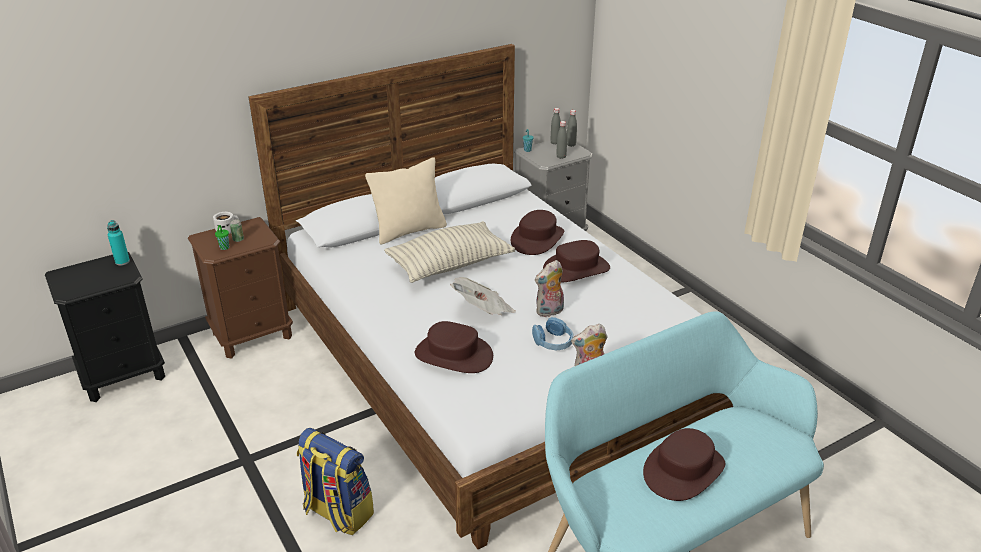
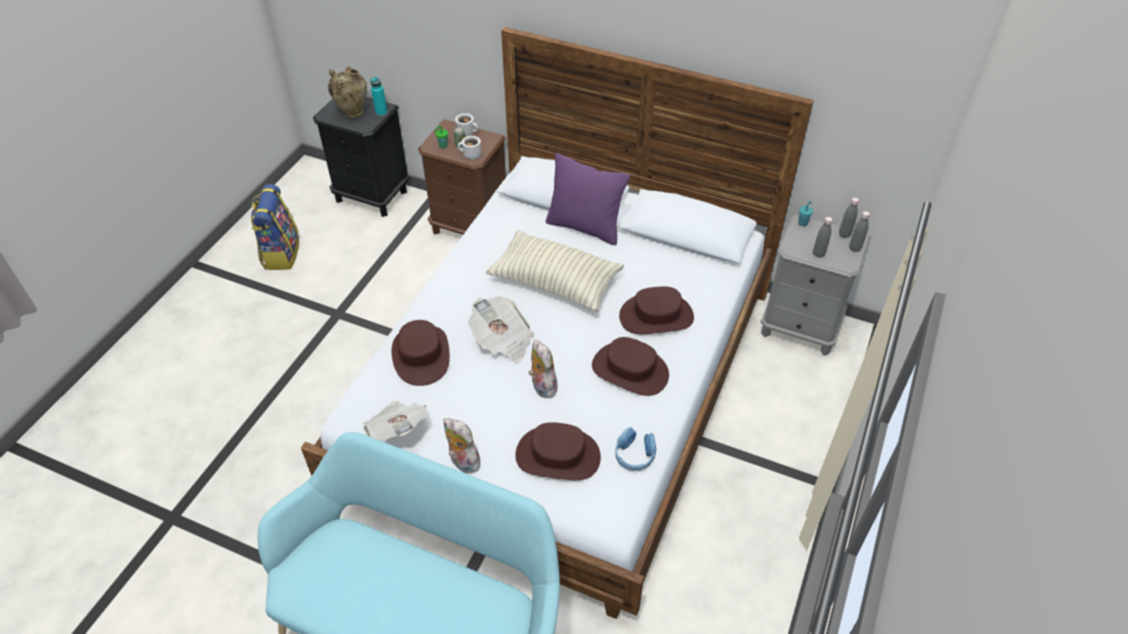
camera: 55 degrees right, 15 degrees up
(93, 276) = (352, 112): none -> beige vase
(258, 239) = (470, 155): none -> white mug
(337, 512) = (320, 396): backpack -> backpack (281, 253)
(409, 231) = (585, 227): beige pillow -> purple pillow
(523, 398) = (397, 430): none -> newspaper
(550, 312) = (542, 386): plush toy -> plush toy turned 45 degrees clockwise
(553, 342) = (495, 411): blue headphones -> blue headphones (635, 455)
(683, 470) = (391, 591): brown hat -> brown hat (558, 456)

